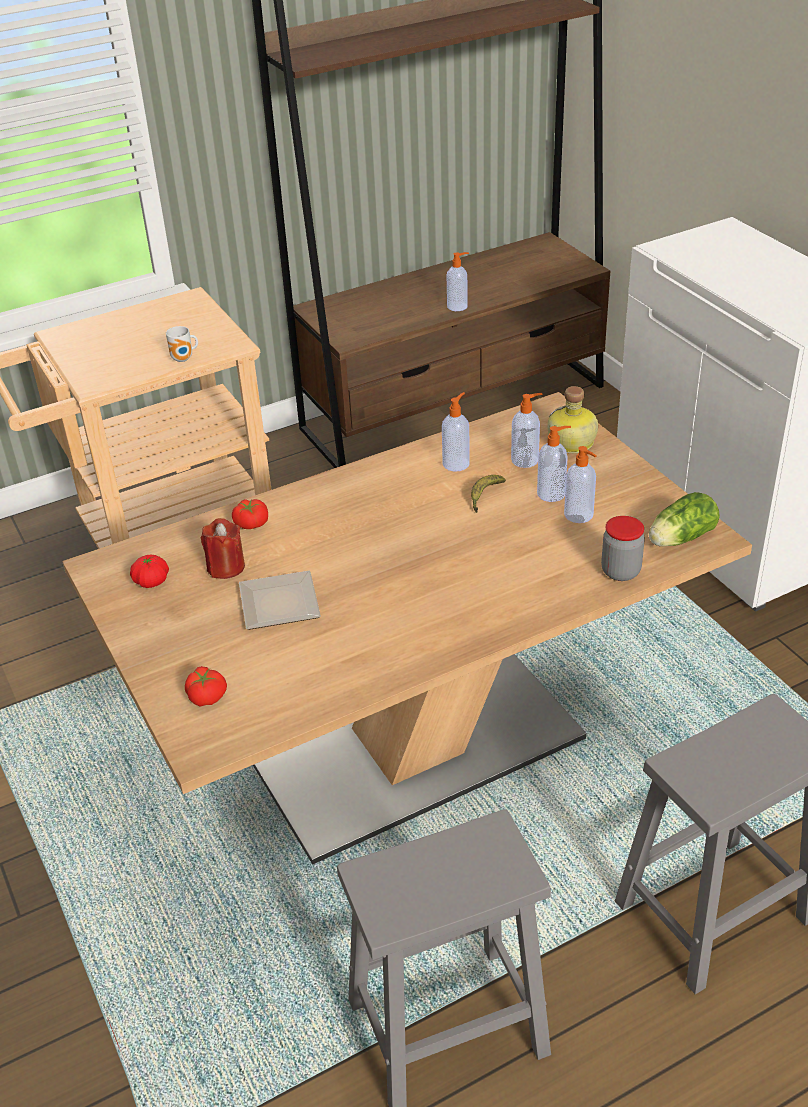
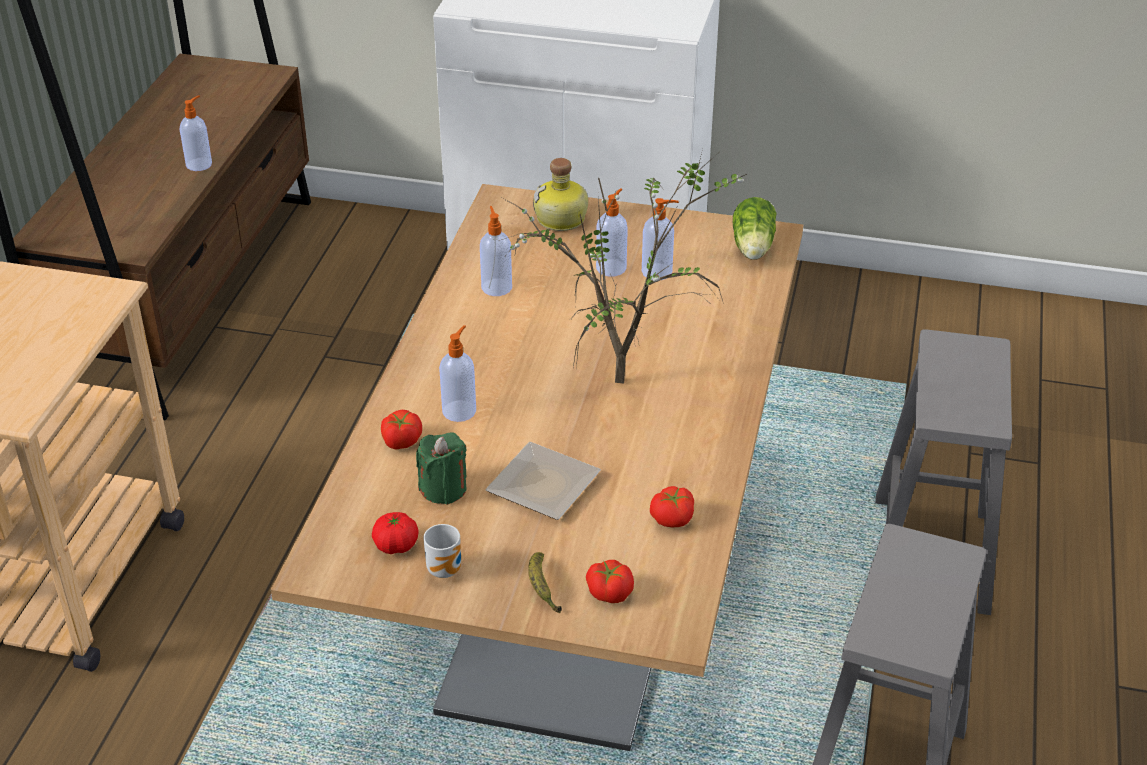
camera: 50 degrees left, 0 degrees up
(184, 359) = (81, 333): mug -> mug (447, 569)
(226, 567) = (443, 489): red candle -> green candle
(316, 681) = (673, 518): none -> tomato
(439, 570) = (625, 377): none -> potted plant
(484, 496) = (564, 300): banana -> banana (542, 588)
(526, 460) = (548, 253): soap dispenser -> soap dispenser (460, 410)
(620, 571) = (752, 295): jar -> none

